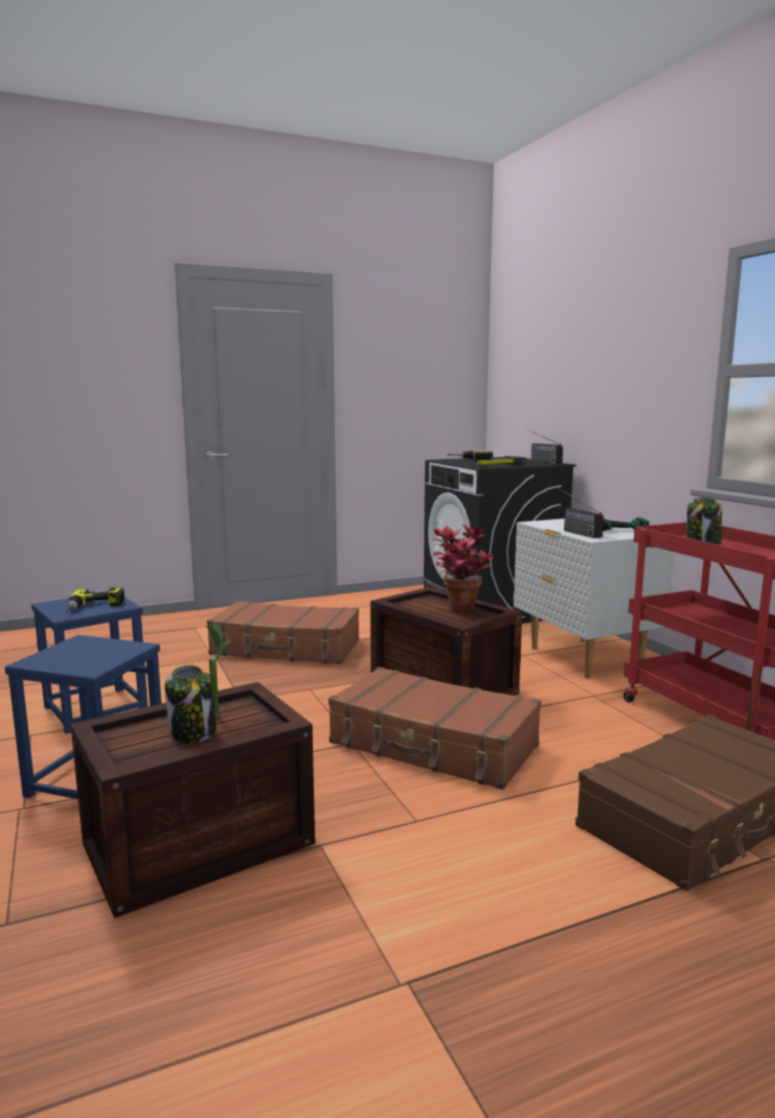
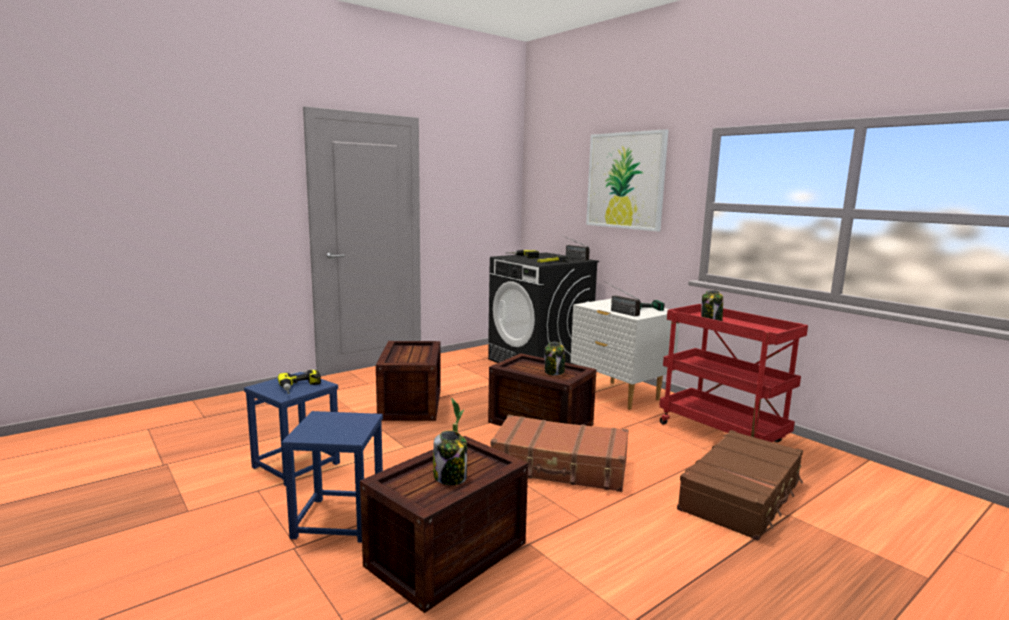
camera: 15 degrees left, 0 degrees up
(286, 648) = (411, 403): brown suitcase -> crate
(459, 613) = (554, 372): potted plant -> jar
(611, 344) = (625, 180): none -> picture

